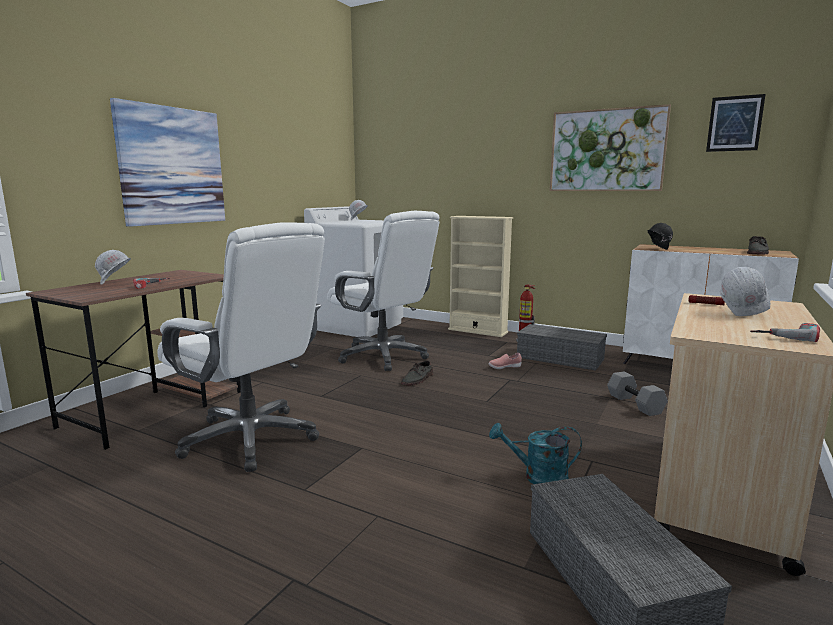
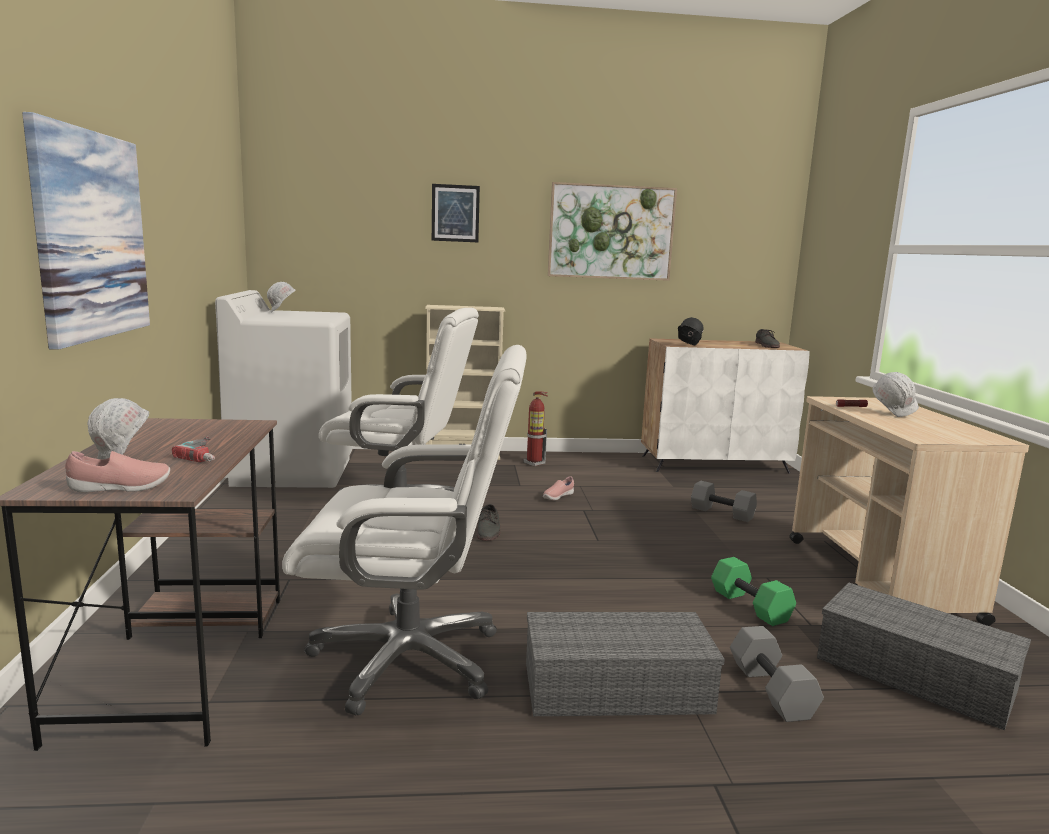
camera: 35 degrees left, 0 degrees up
(74, 294) = (120, 488): none -> pink shoe
(446, 541) = (773, 691): none -> grey dumbbell
(537, 477) = (751, 606): turquoise watering can -> green dumbbell
(561, 358) = (595, 475): grey storage box -> grey storage box (618, 686)
(734, 123) = (732, 215): picture -> picture (455, 213)
(784, 334) = (962, 431): power drill -> none

